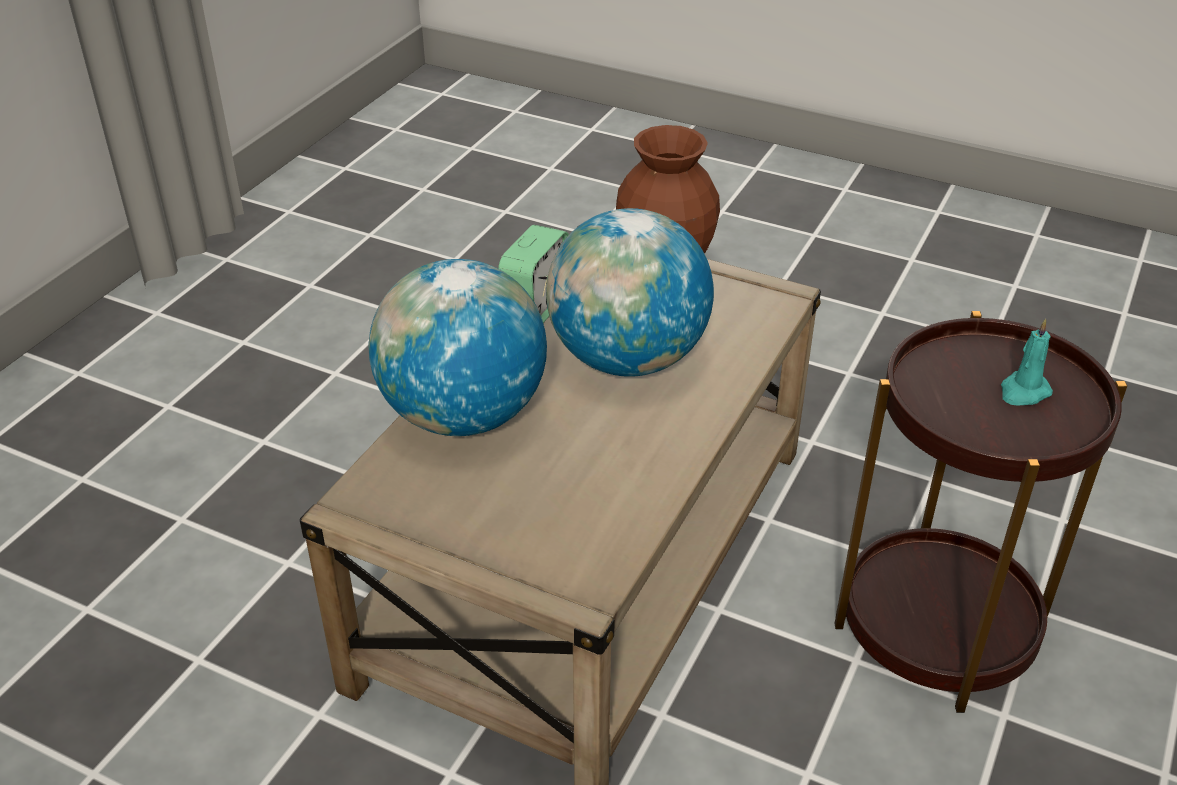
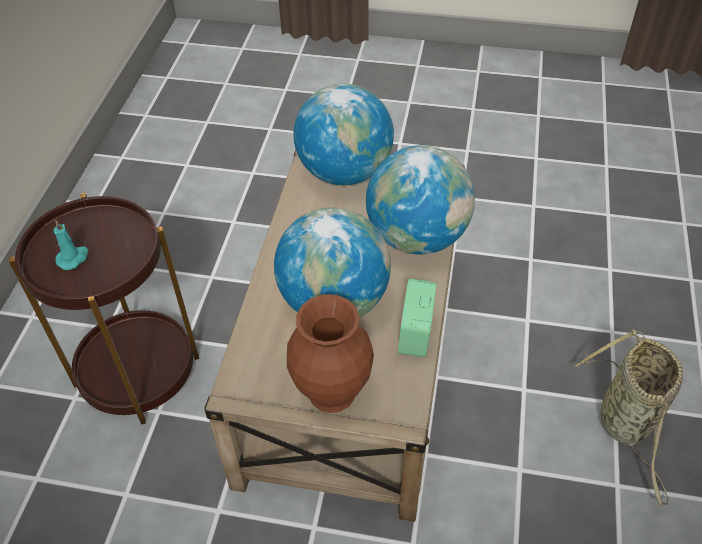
camera: 165 degrees right, 10 degrees up
(272, 418) = (626, 425): none -> basket
(528, 550) = (344, 172): none -> globe

